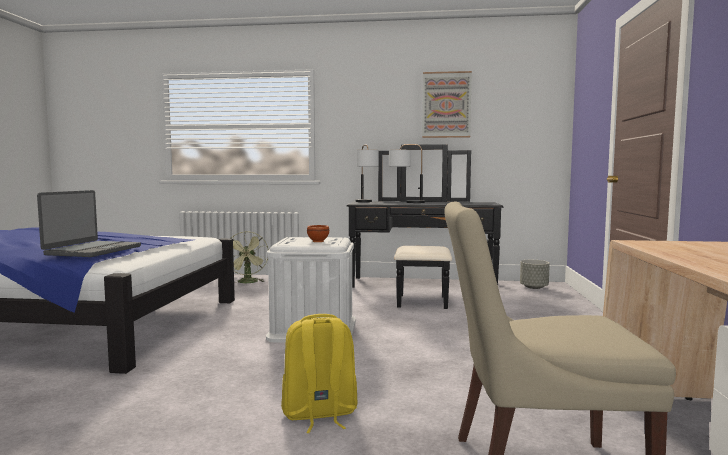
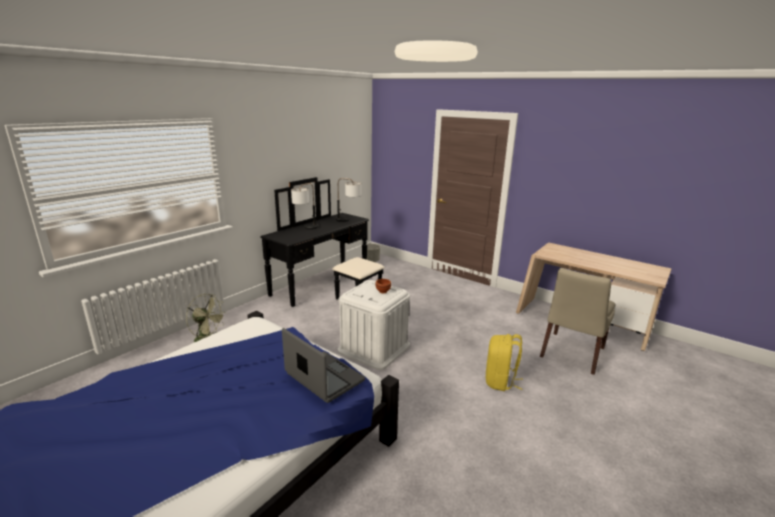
camera: 60 degrees left, 15 degrees up
(366, 202) = (280, 236): table lamp -> table lamp (348, 220)
(446, 105) = (312, 146): picture -> none

